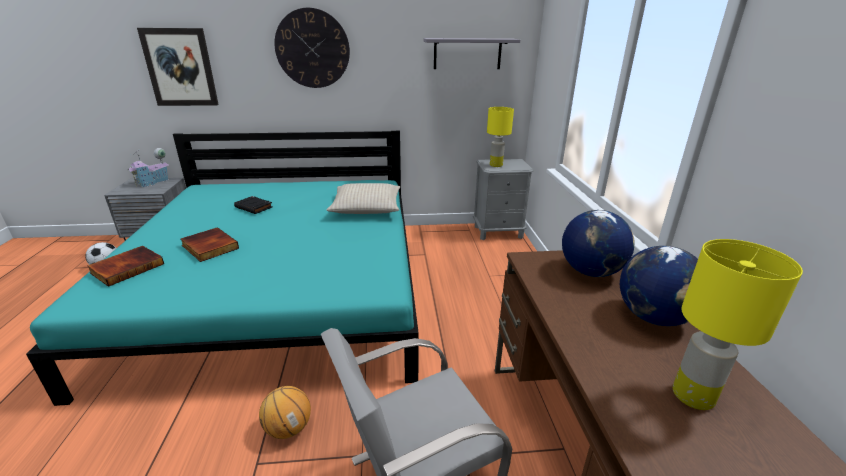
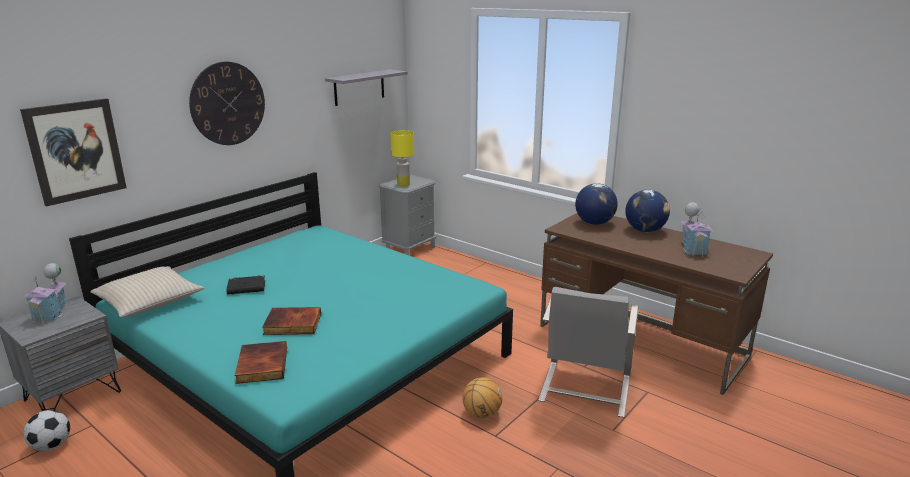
camera: 45 degrees left, 5 degrees down
(366, 207) = (350, 251): beige pillow -> beige pillow (149, 301)
(692, 395) = (692, 248): yellow table lamp -> toy house

